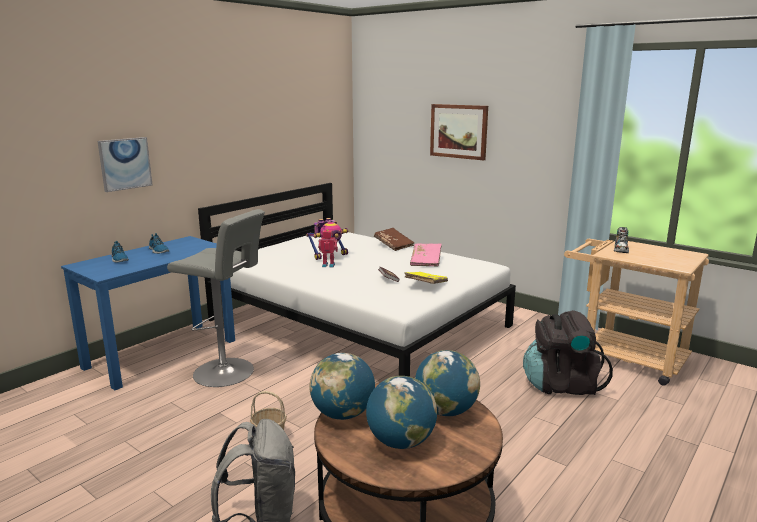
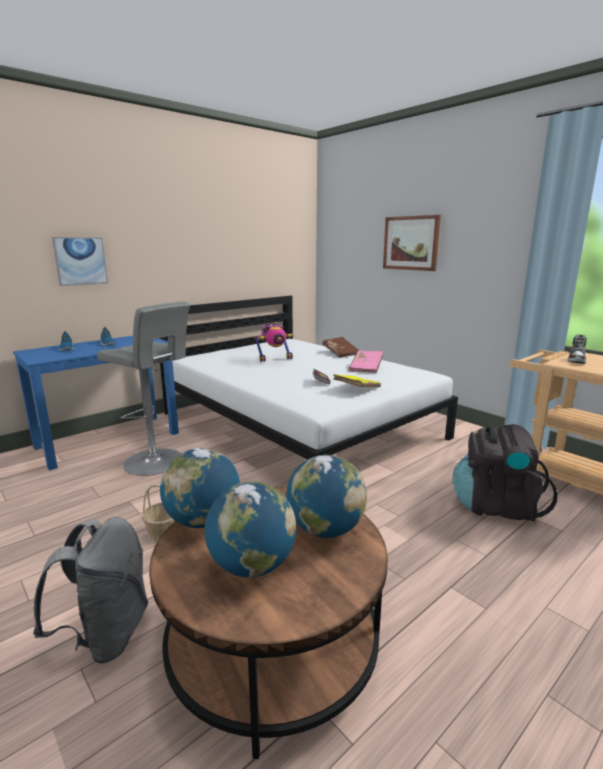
camera: 10 degrees right, 0 degrees up
(328, 265) = (269, 366): toy robot -> none

